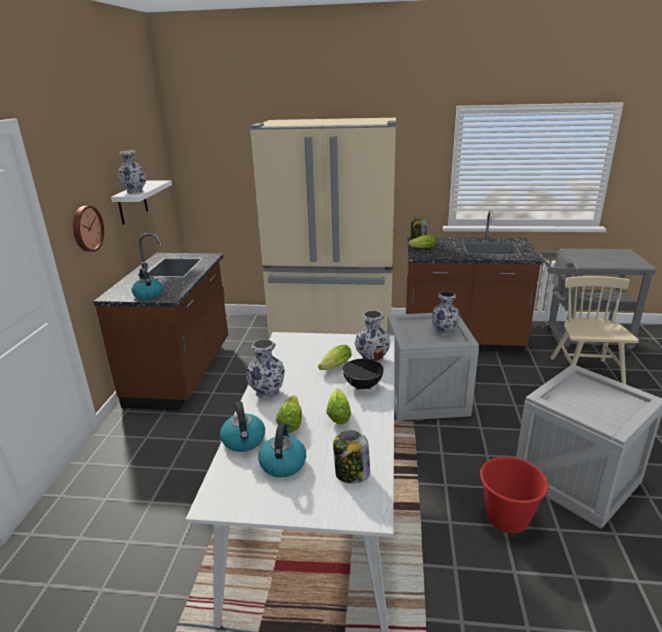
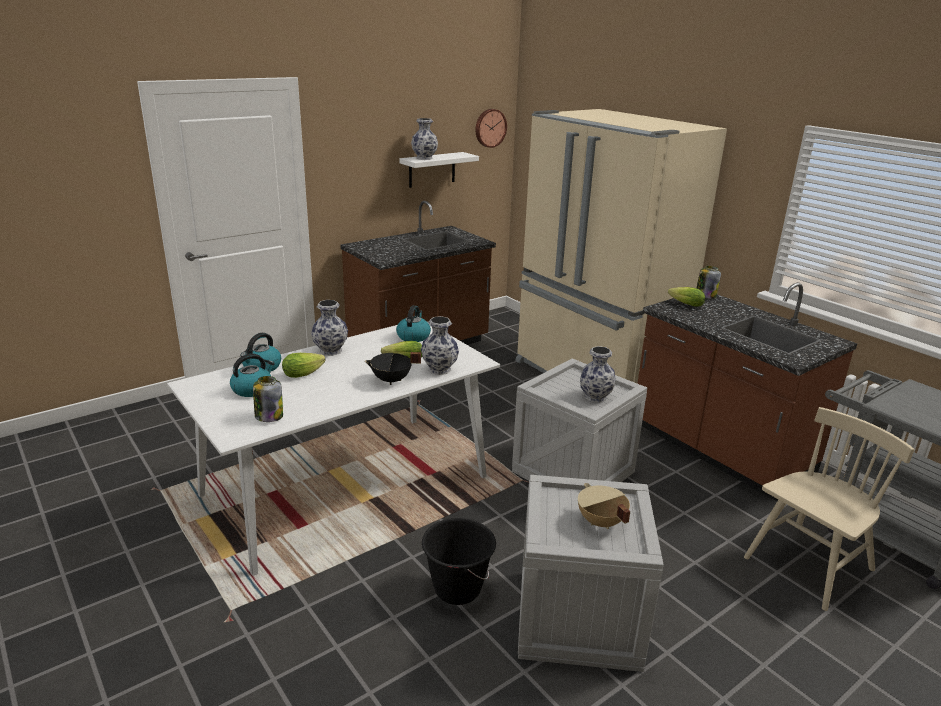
camera: 45 degrees right, 0 degrees up
(86, 228) = (355, 180): wall clock -> wall clock (490, 128)
(148, 295) = (376, 253): kettle -> kettle (413, 336)
(338, 414) = (338, 385): lettuce -> none
(507, 518) = (457, 589): red bucket -> black bucket
(599, 399) = (600, 522): none -> beige cooking pot

